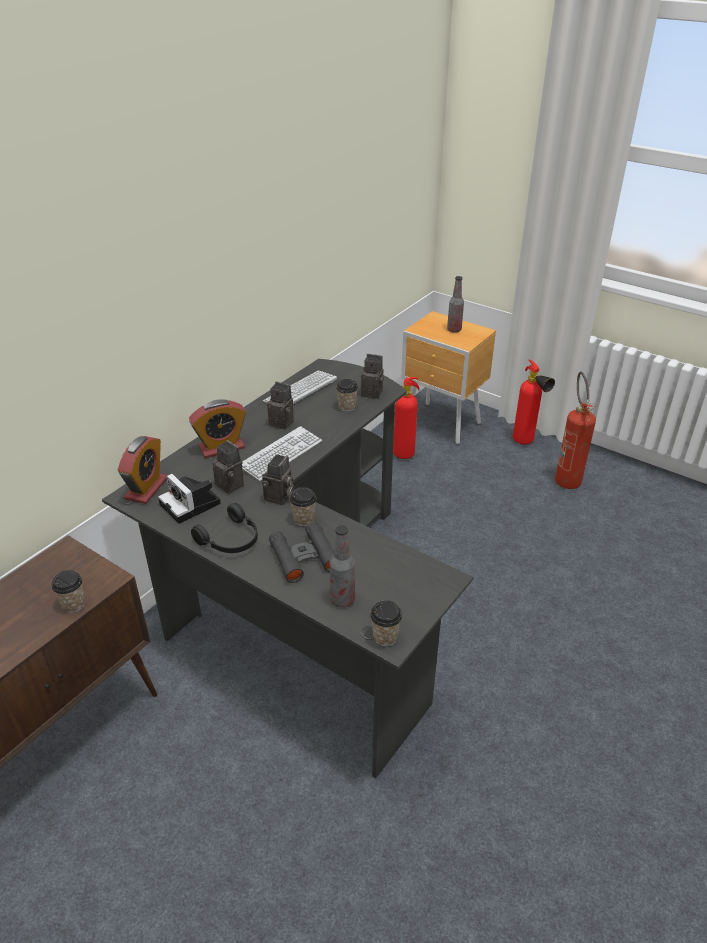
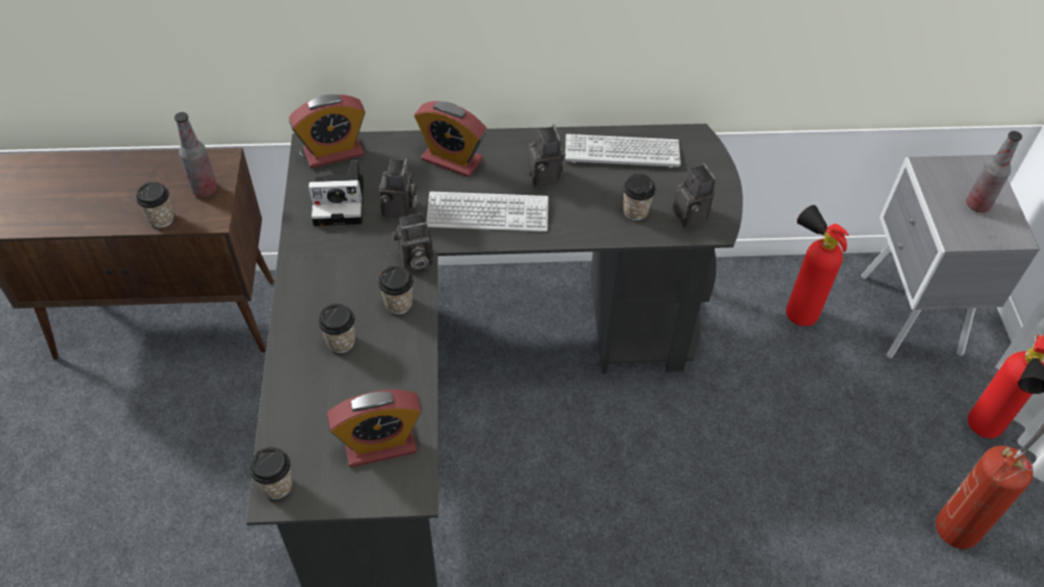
camera: 50 degrees right, 15 degrees up
(192, 505) = (341, 201): camera -> camera turned 105 degrees counterclockwise
(231, 540) = (317, 267): black headphones -> none
(304, 557) = (341, 342): black binoculars -> cup
(342, 600) = (304, 415): bottle -> bottle (205, 189)
(400, 576) = (380, 444): none -> alarm clock
(442, 424) = (909, 317): brown nightstand -> grey nightstand

